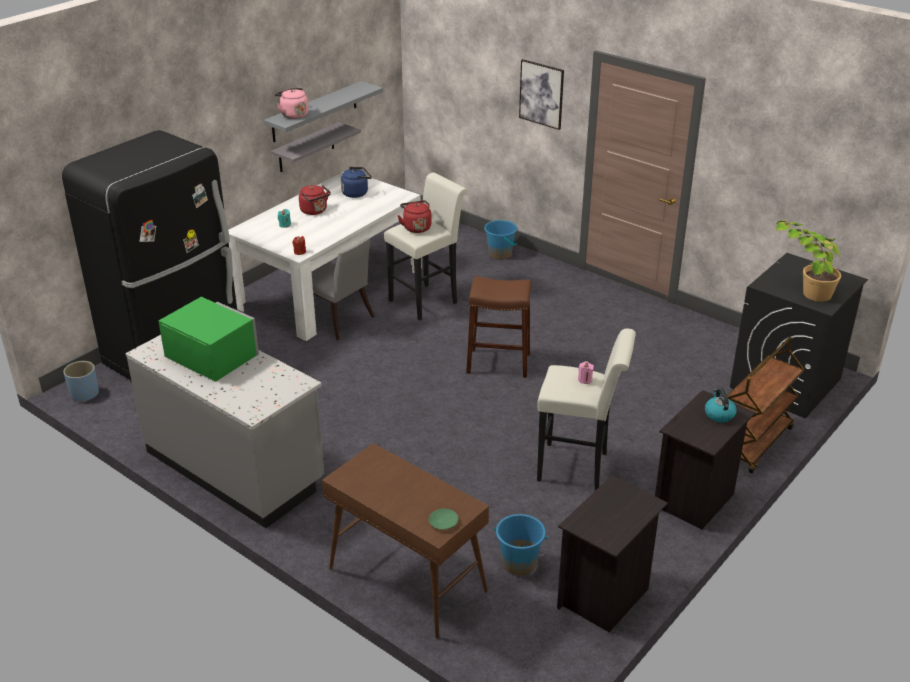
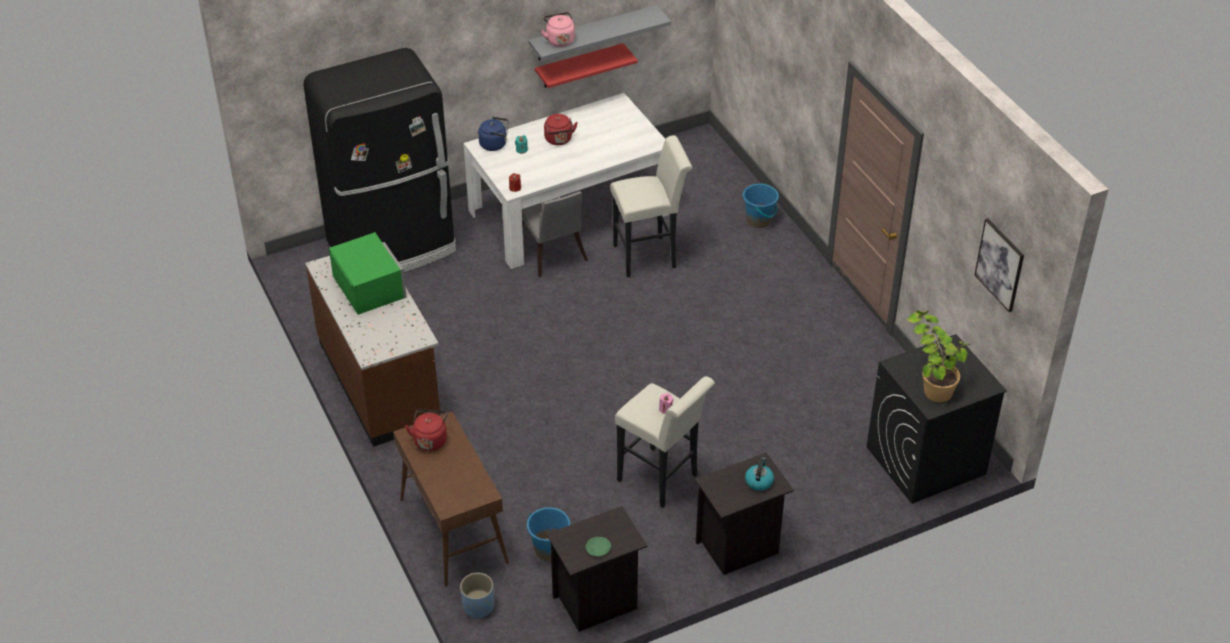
camera: 25 degrees right, 10 degrees up
(84, 394) = (298, 268): blue planter -> blue planter (478, 606)
(235, 467) = (380, 381): grey counter -> brown counter
(306, 147) = (579, 66): grey shelf -> red shelf
(356, 193) = (612, 127): blue kettle -> blue kettle (495, 144)
(416, 227) = (640, 188): red kettle -> red kettle (430, 439)
(443, 522) = (458, 500): green plate -> green plate (598, 549)
(498, 363) = (667, 349): brown stool -> none
(541, 94) = (811, 79): picture -> picture (1000, 264)
(754, 444) = (839, 512): brown cart -> none

